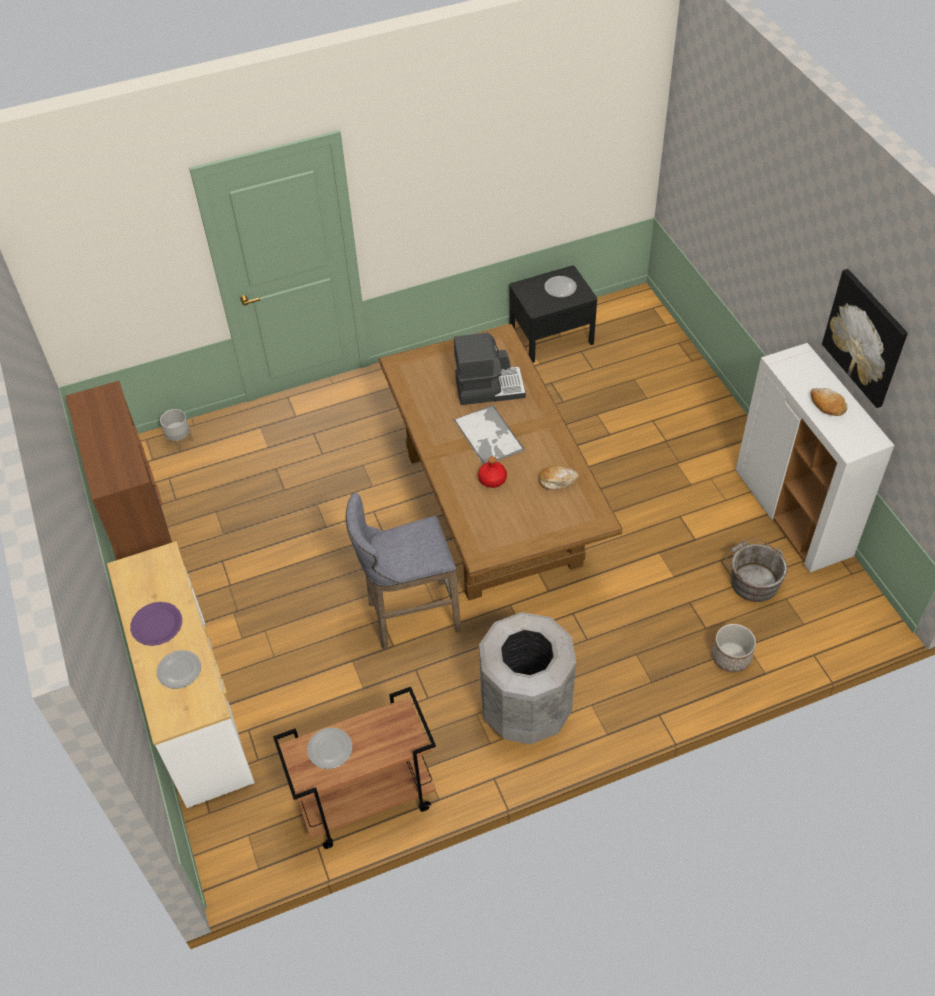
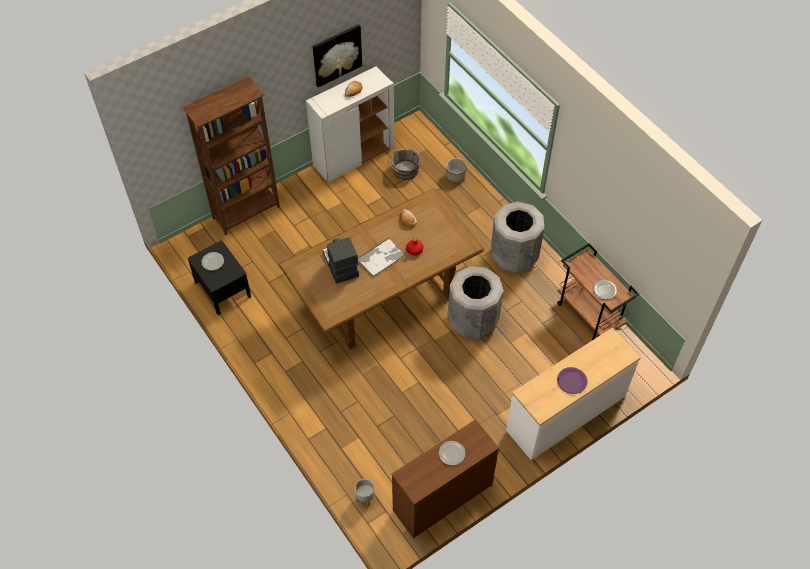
camera: 105 degrees left, 5 degrees up
(179, 670) = (595, 359): plate -> plate (451, 453)
(409, 617) = (473, 321): grey stool -> grey trash can
(687, 371) = (247, 212): none -> brown bookcase

